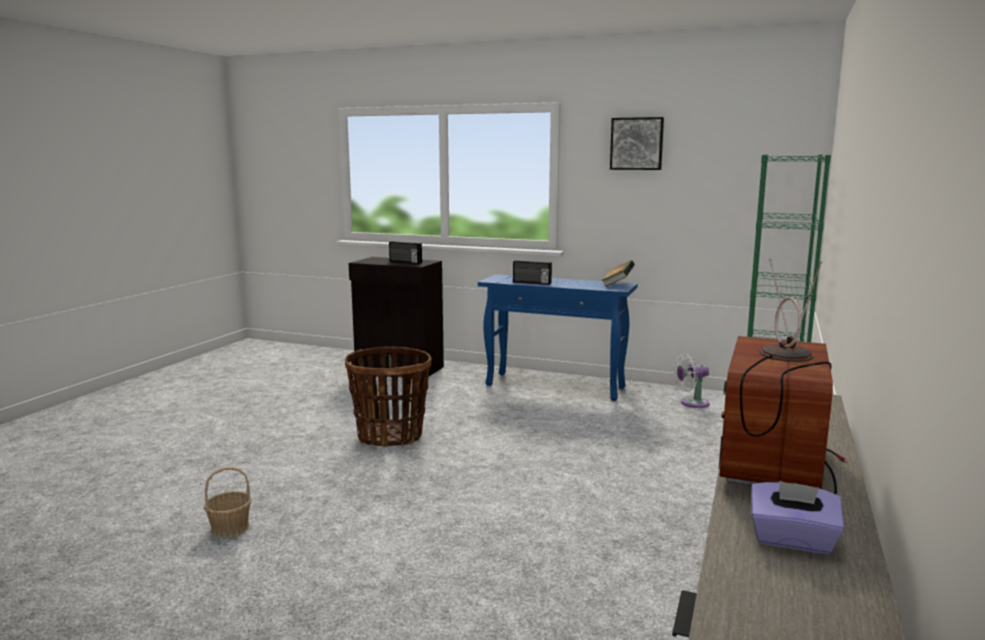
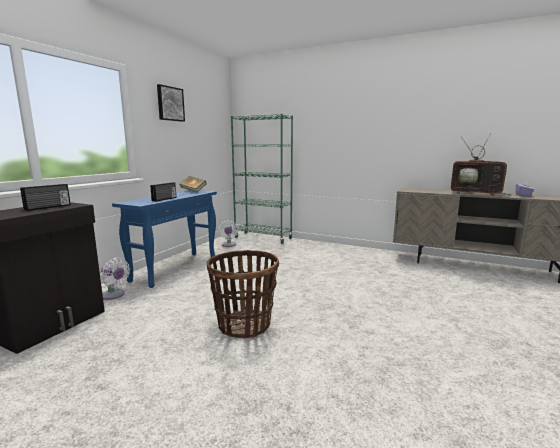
camera: 85 degrees left, 0 degrees up
(230, 528) = (425, 391): basket -> none
(463, 375) = (114, 295): none -> white fan

